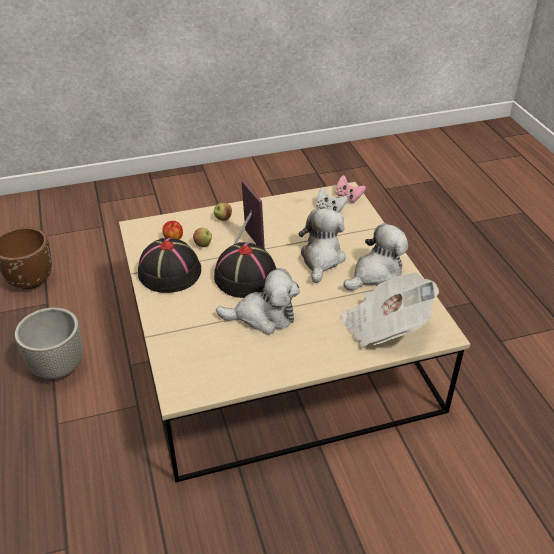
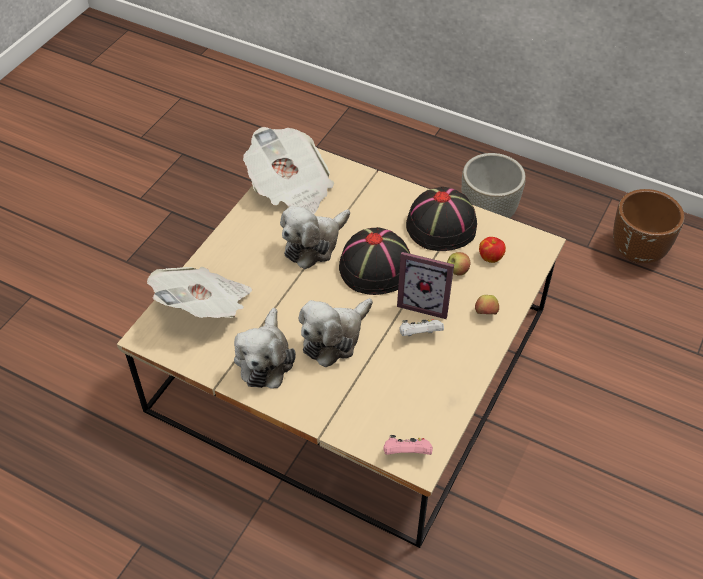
camera: 135 degrees right, 10 degrees up
(225, 368) = (290, 189): none -> newspaper
(321, 259) = (334, 338): plush toy -> plush toy turned 75 degrees clockwise
(330, 208) = (404, 415): white game controller -> white game controller (419, 335)

